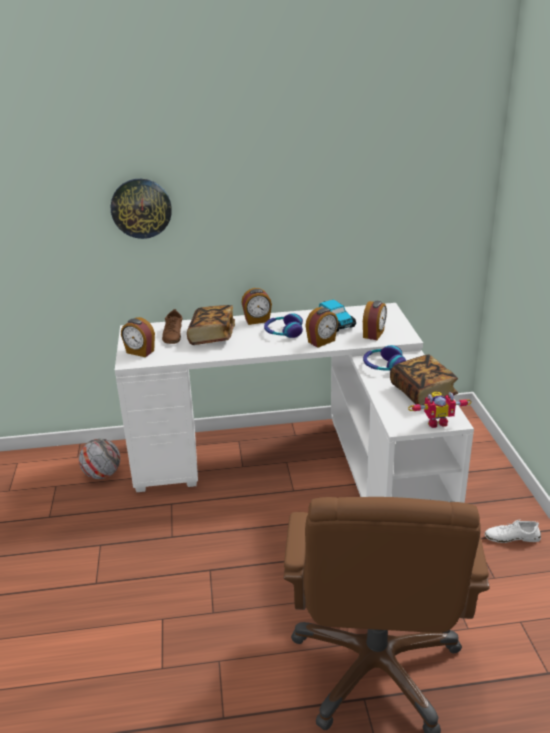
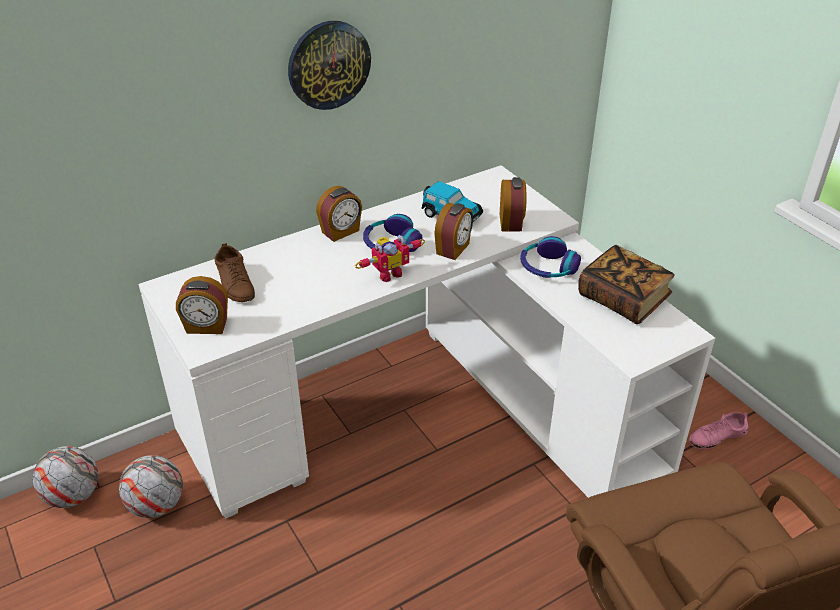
camera: 25 degrees left, 10 degrees up
(61, 457) = (73, 496): none -> football
(141, 208) = (153, 100): wall clock -> wall clock (328, 65)
(212, 336) = (295, 273): book -> none
(436, 422) = (669, 339): toy robot -> toy robot (388, 273)
(512, 537) = (717, 436): white shoe -> pink shoe

